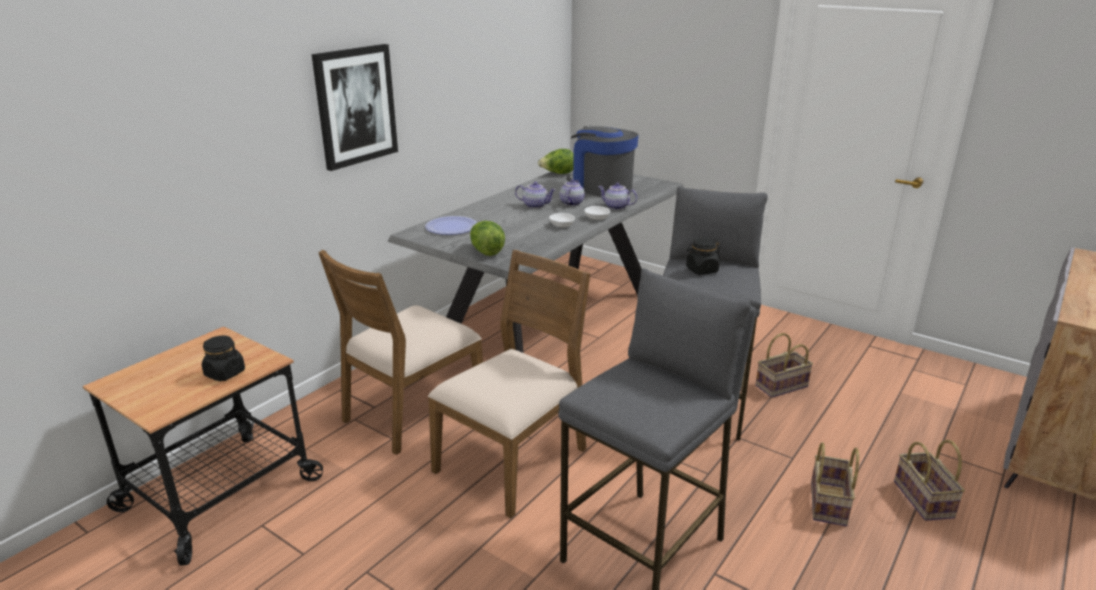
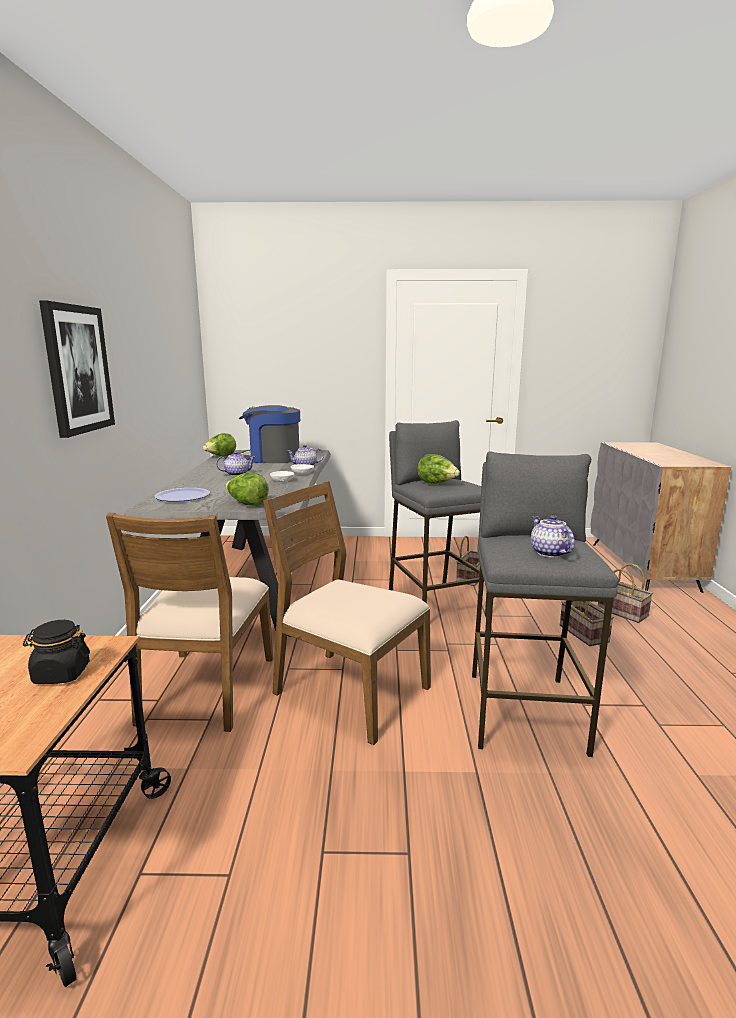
camera: 35 degrees left, 10 degrees down
(514, 460) = (349, 691): brown chair -> brown chair turned 60 degrees counterclockwise
(571, 203) = (265, 469): teapot -> teapot (548, 553)
(701, 270) = (437, 484): black jar -> lettuce

